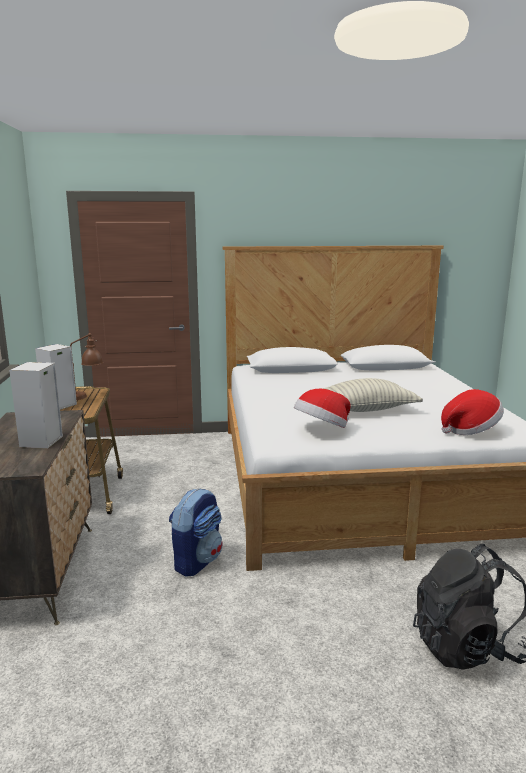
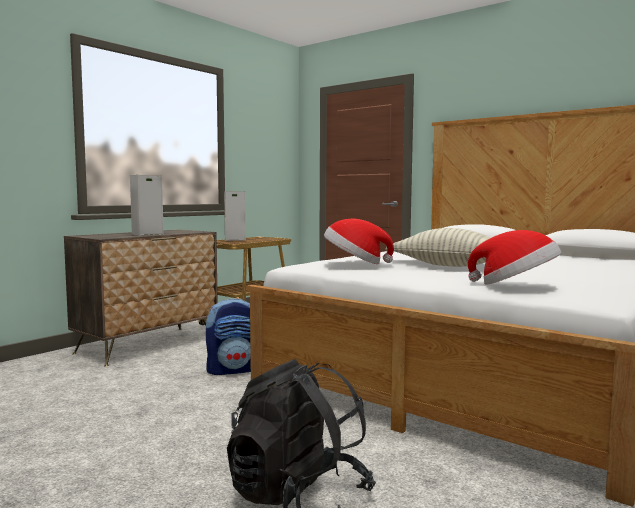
camera: 45 degrees right, 10 degrees down
(85, 396) = (264, 240): brown table lamp -> none

